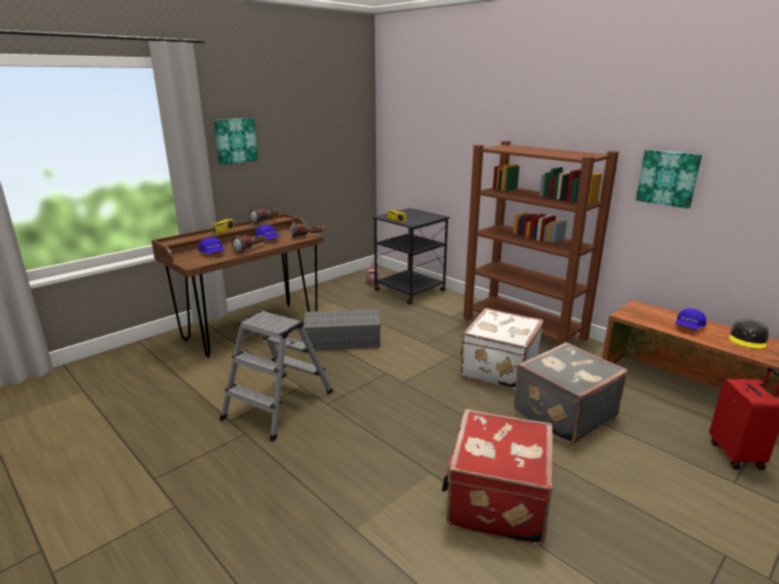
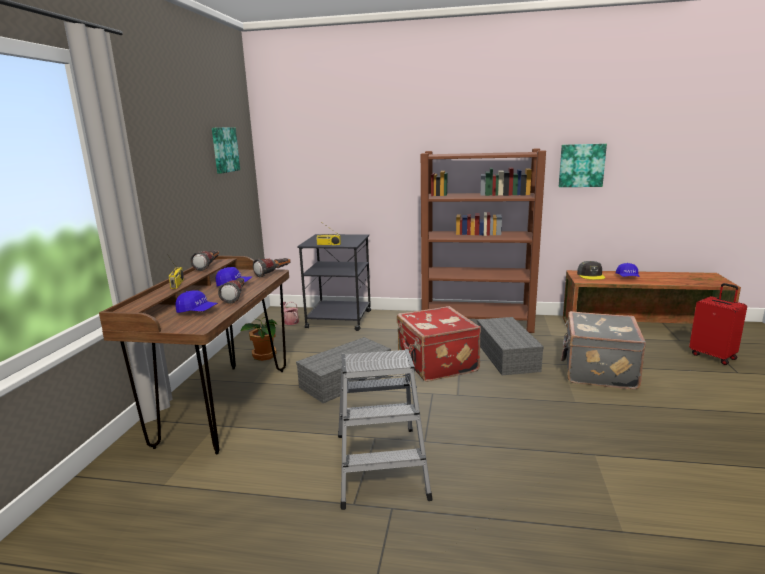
camera: 35 degrees left, 5 degrees down
(235, 140) = (150, 168): picture -> picture (224, 150)
(318, 303) = (264, 356): none -> potted plant
(495, 501) = (662, 451): red suitcase -> red suitcase (436, 364)
(498, 368) = (508, 356): white suitcase -> grey storage box
(748, 339) = (666, 275): grey cap -> grey cap (591, 275)

